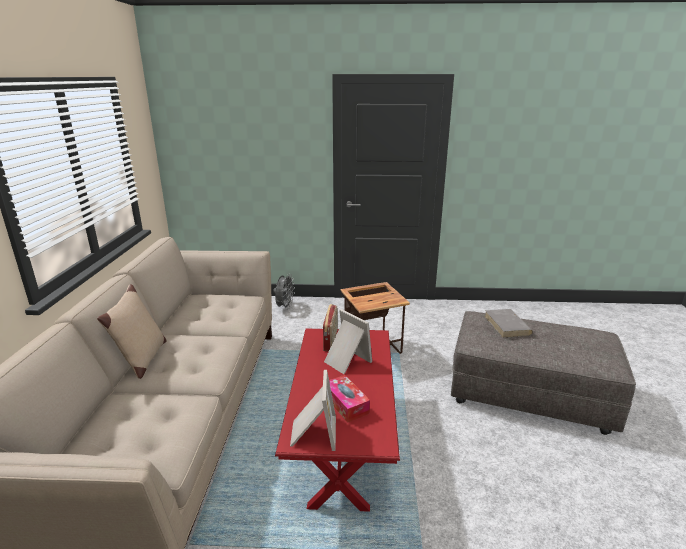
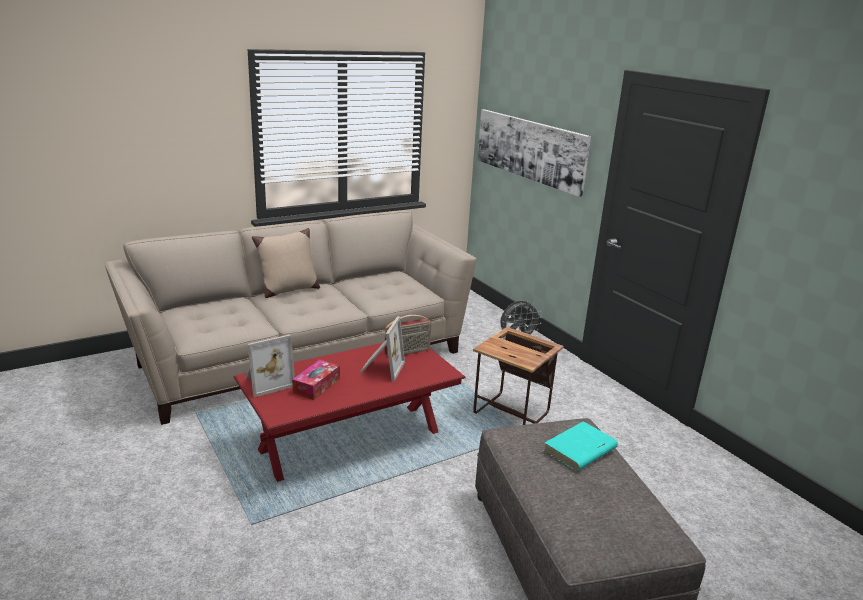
camera: 55 degrees right, 0 degrees up
(239, 154) = (529, 149): none -> picture
(507, 325) = (579, 450): grey book -> turquoise book

